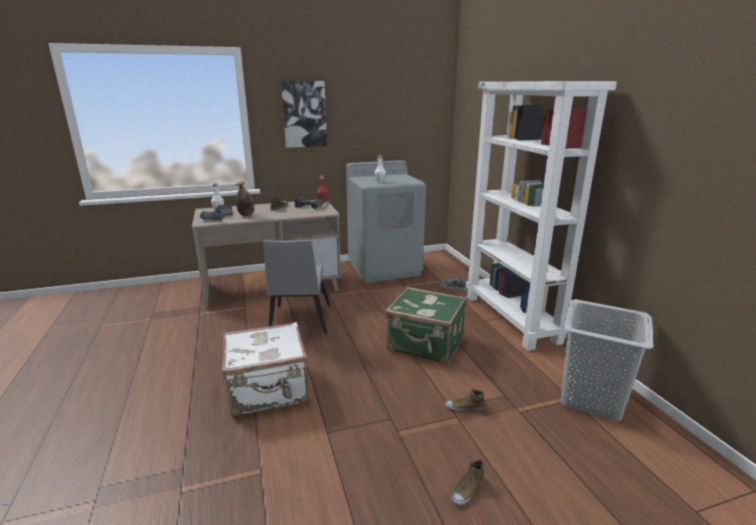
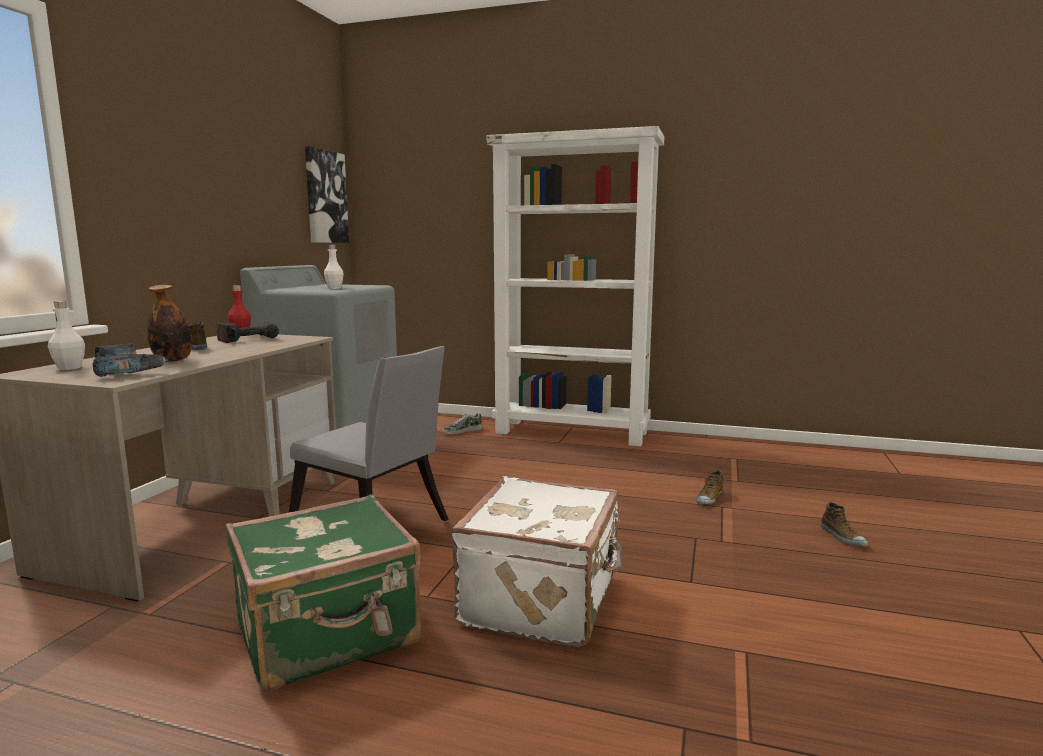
camera: 55 degrees left, 10 degrees down
(304, 114) = (169, 171): picture -> picture (325, 197)
(425, 344) = (566, 479): green suitcase -> green suitcase (329, 635)
(592, 399) = (743, 453): grey laundry basket -> none

